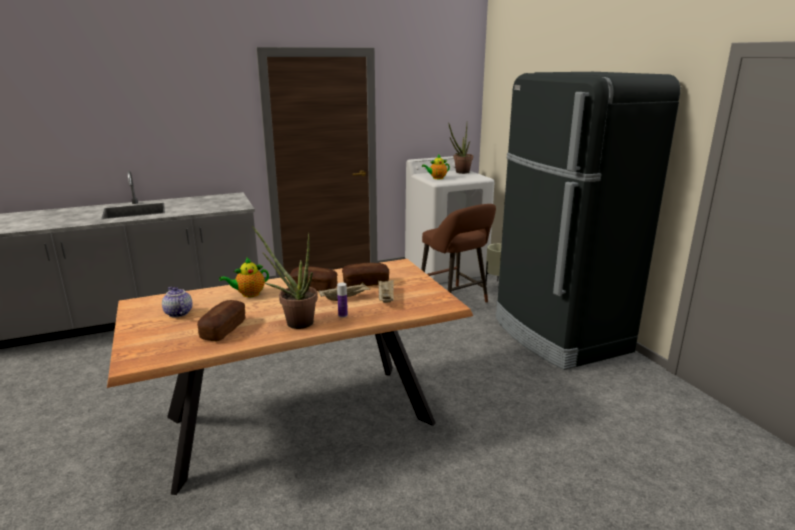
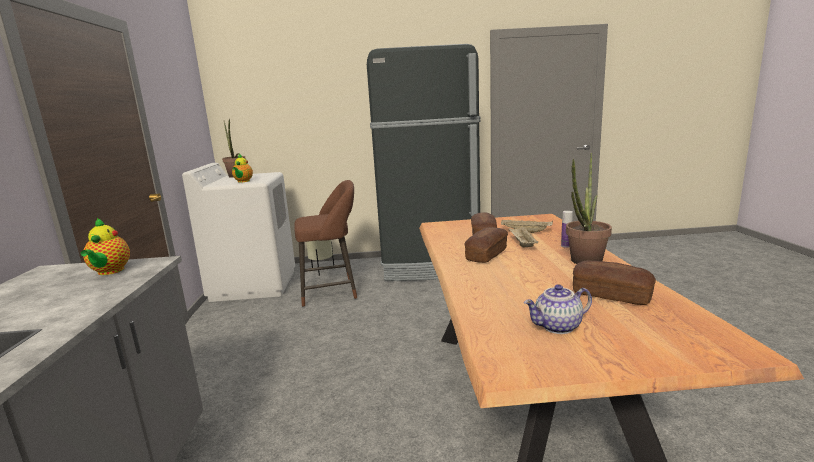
camera: 70 degrees left, 5 degrees down
(248, 294) = (496, 284): teapot -> teapot (109, 272)

